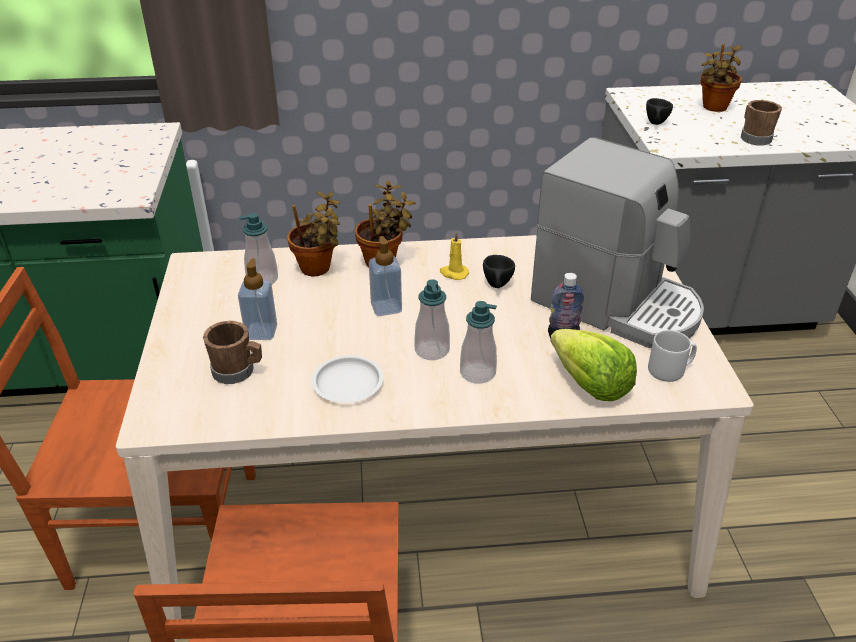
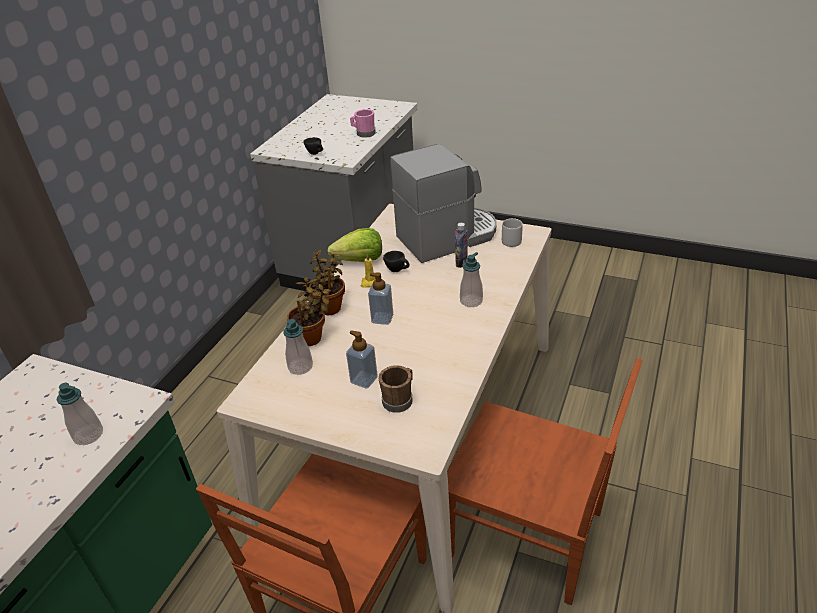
camera: 60 degrees left, 0 degrees up
(348, 383) = (446, 352): white plate -> none
(432, 350) = (439, 312): soap dispenser -> soap dispenser (88, 435)
(589, 384) = (506, 267): lettuce -> lettuce (360, 260)
(713, 108) = (318, 132): potted plant -> none
(753, 137) = (364, 133): brown mug -> pink mug

